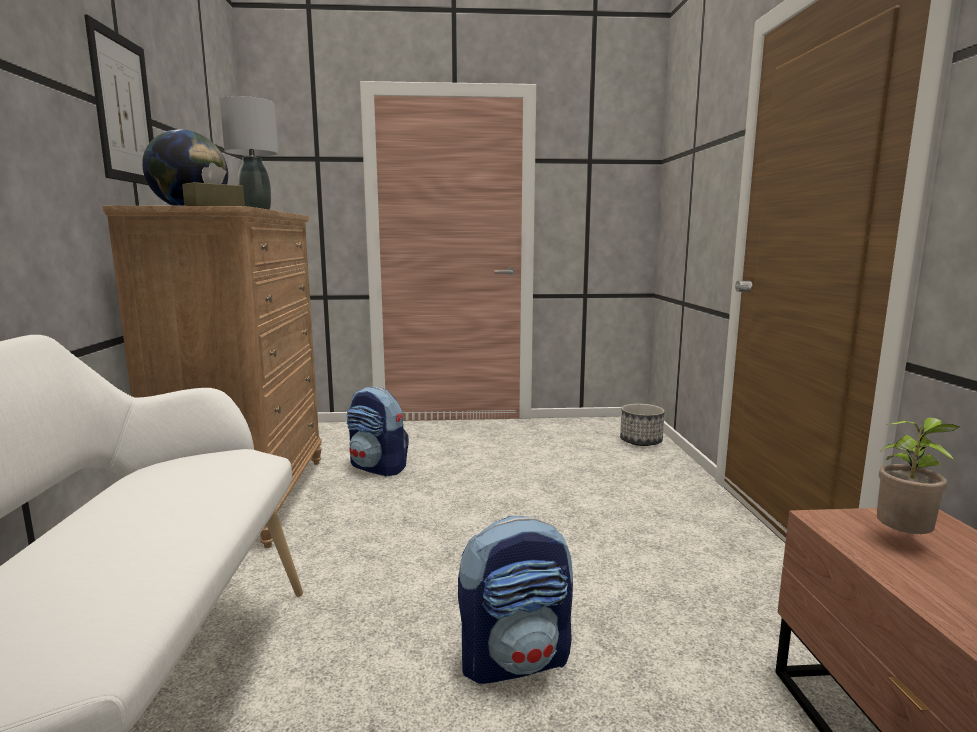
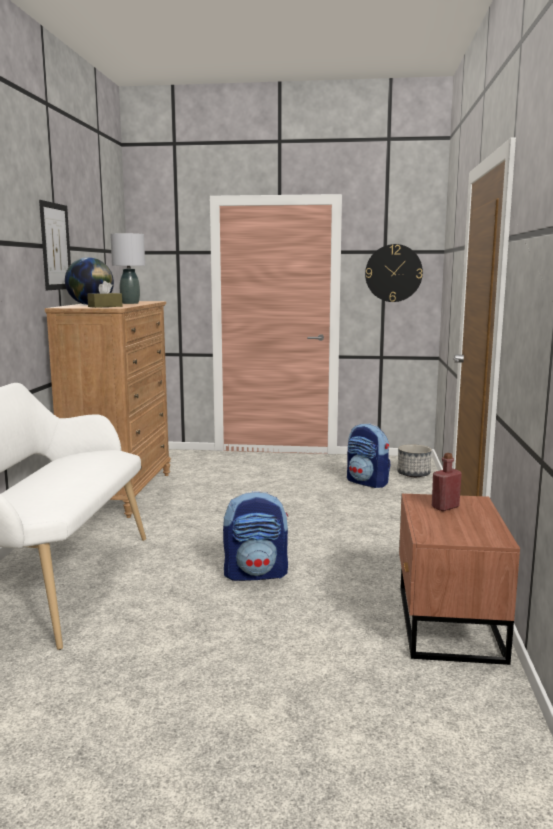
camera: 10 degrees right, 0 degrees up
(378, 468) = (208, 480): backpack -> backpack (367, 482)
(601, 188) = (393, 273): none -> wall clock
(904, 541) = (445, 507): potted plant -> red bottle

